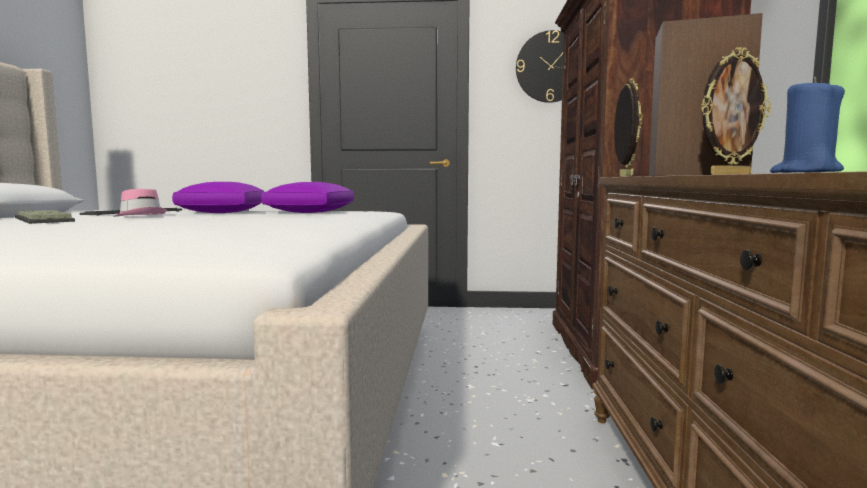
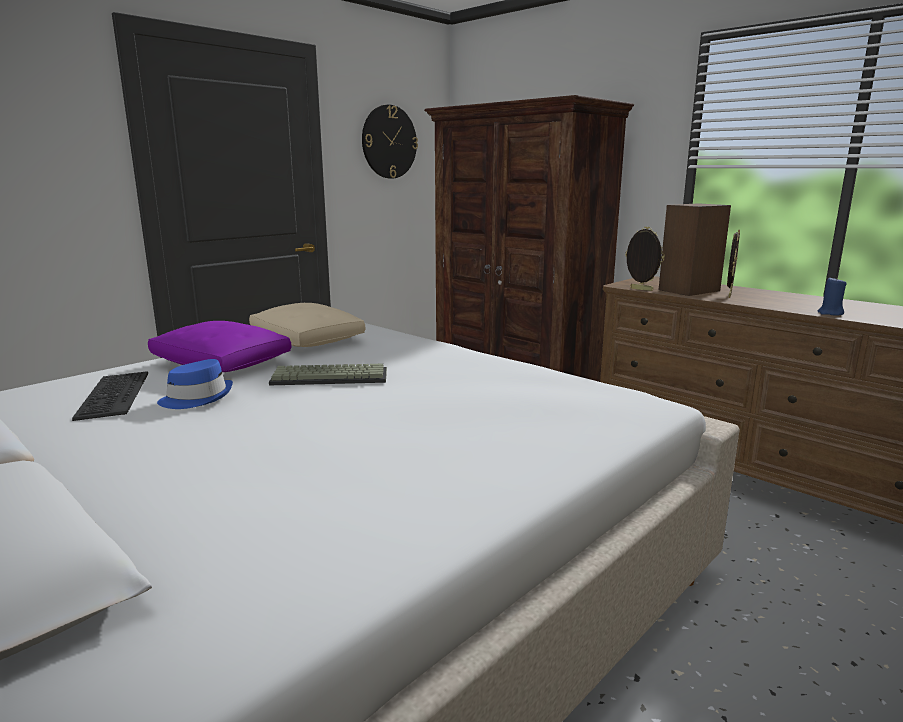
camera: 50 degrees left, 10 degrees up
(46, 219) = (144, 440): keyboard -> keyboard (331, 376)
(139, 216) = (197, 398): pink hat -> blue hat
(311, 212) = (306, 340): purple pillow -> beige pillow

